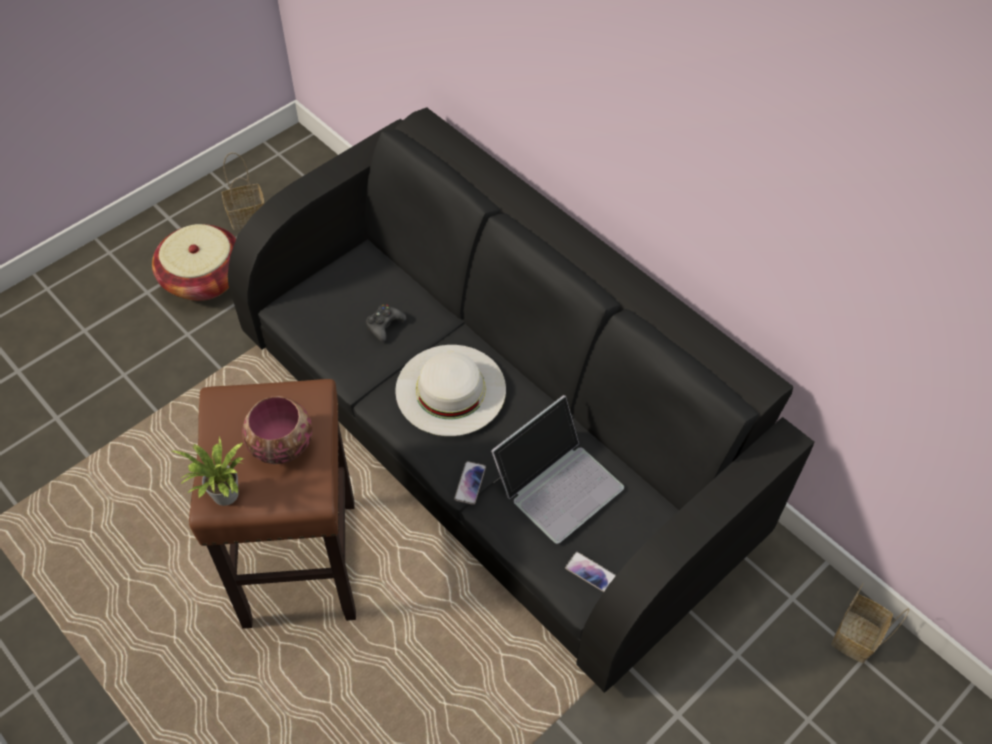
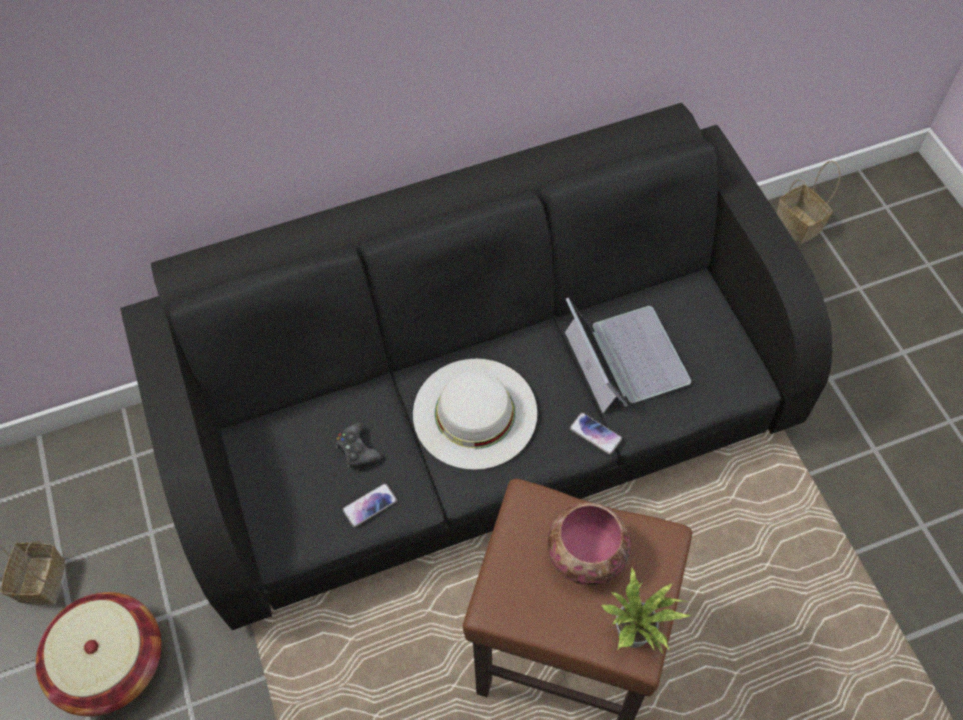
camera: 65 degrees left, 5 degrees up
(590, 572) = (731, 366): phone -> phone (369, 505)

